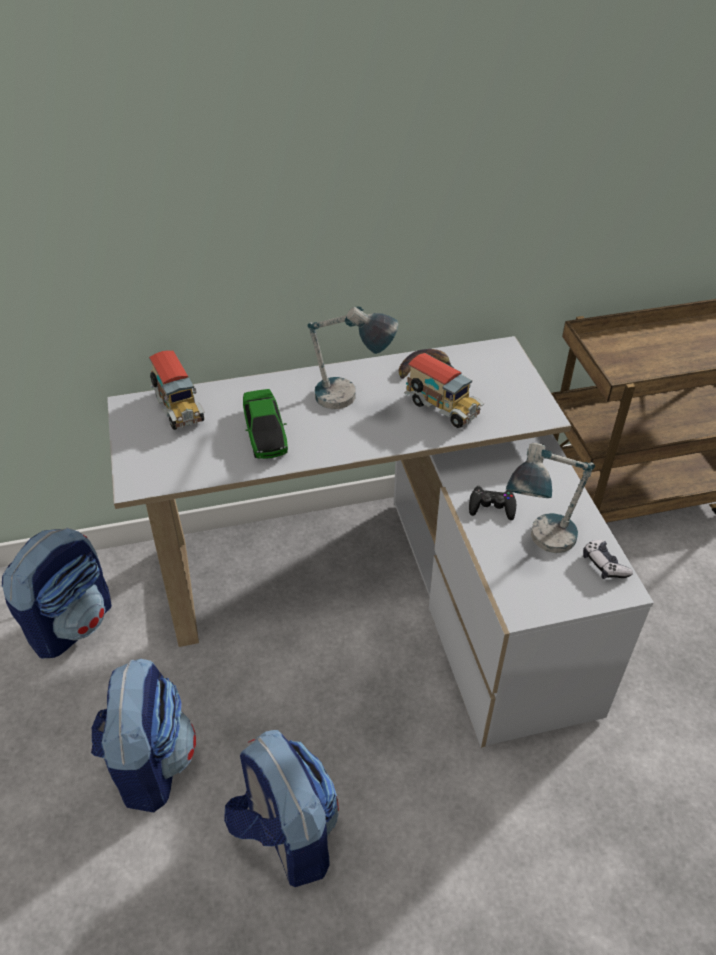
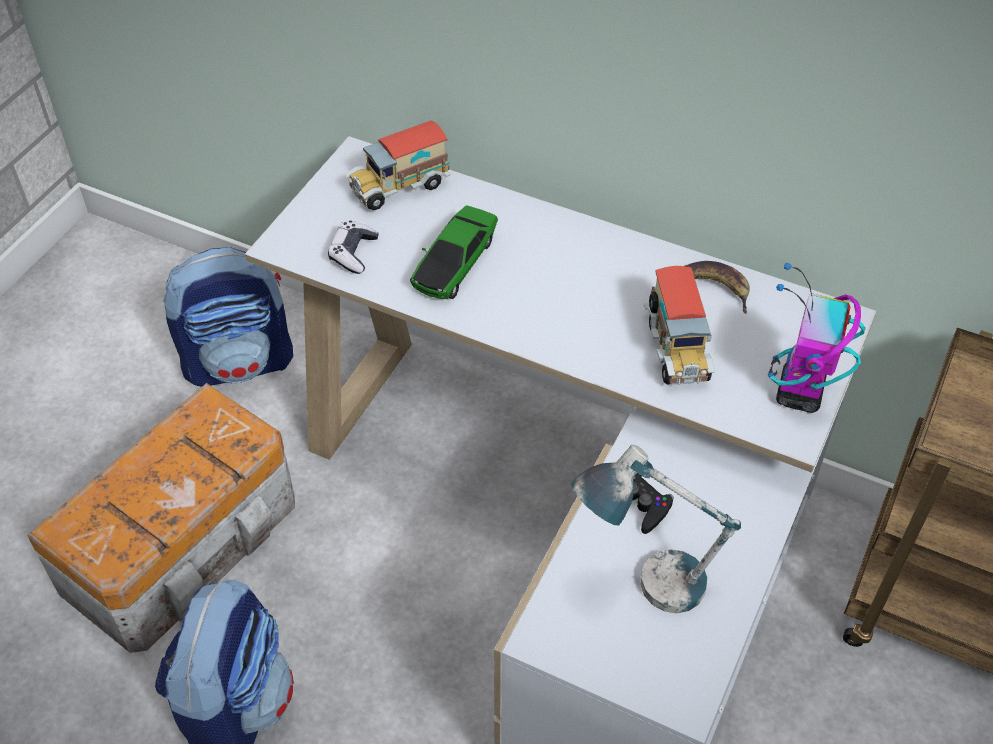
camera: 40 degrees right, 5 degrees up
(150, 762) = (187, 545): backpack -> storage box
(178, 409) = (399, 187): toy truck -> toy truck turned 45 degrees clockwise
(350, 402) = (580, 281): table lamp -> none
(525, 395) = (799, 393): none -> toy robot
(604, 565) = (694, 658): game controller -> game controller (353, 253)

